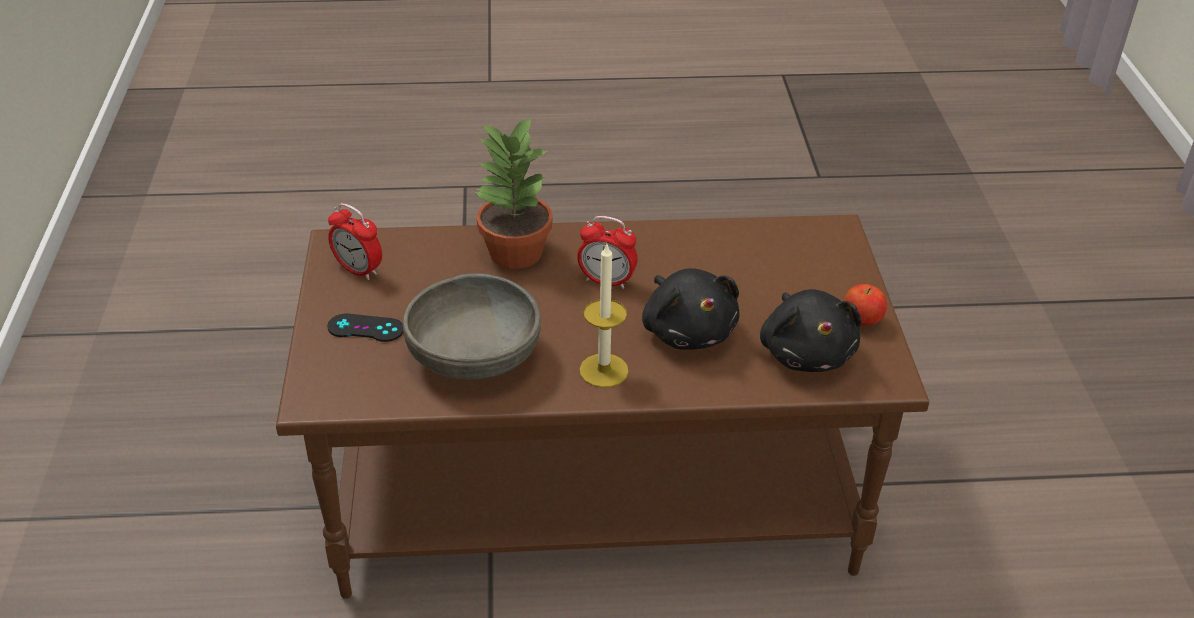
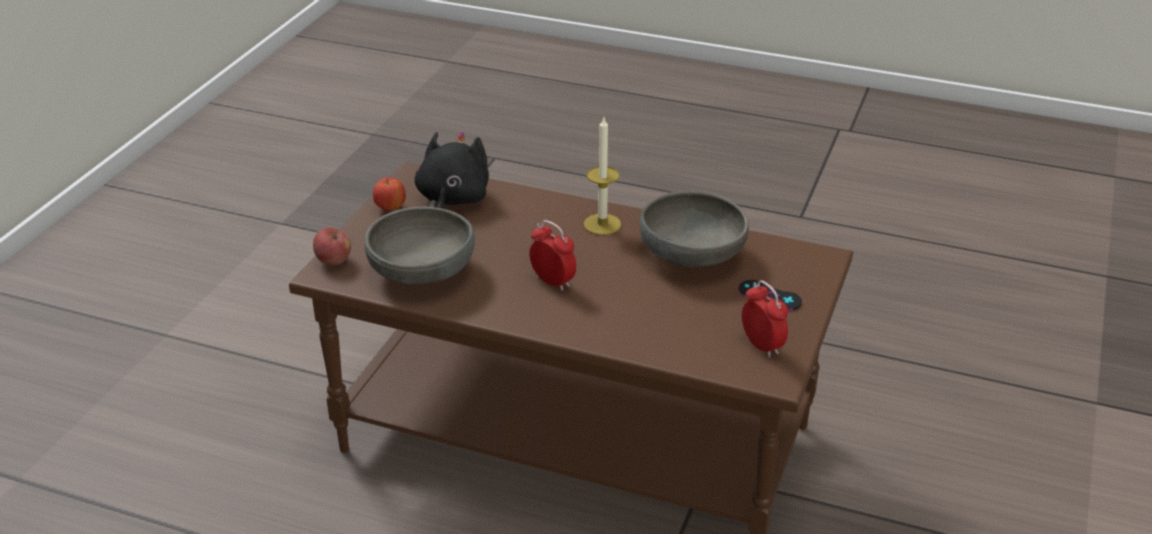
camera: 155 degrees left, 5 degrees down
(514, 253) = (615, 325): potted plant -> none
(688, 331) = (521, 233): black plush toy -> none
(746, 256) = (422, 272): none -> grey bowl
(843, 243) = (333, 261): none -> apple

